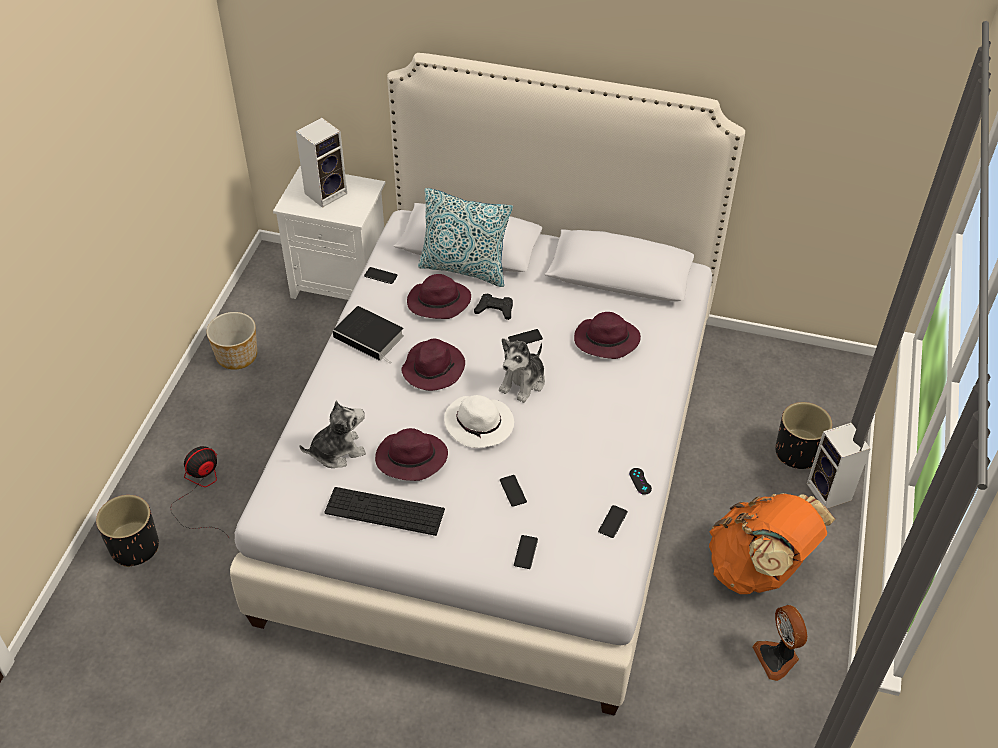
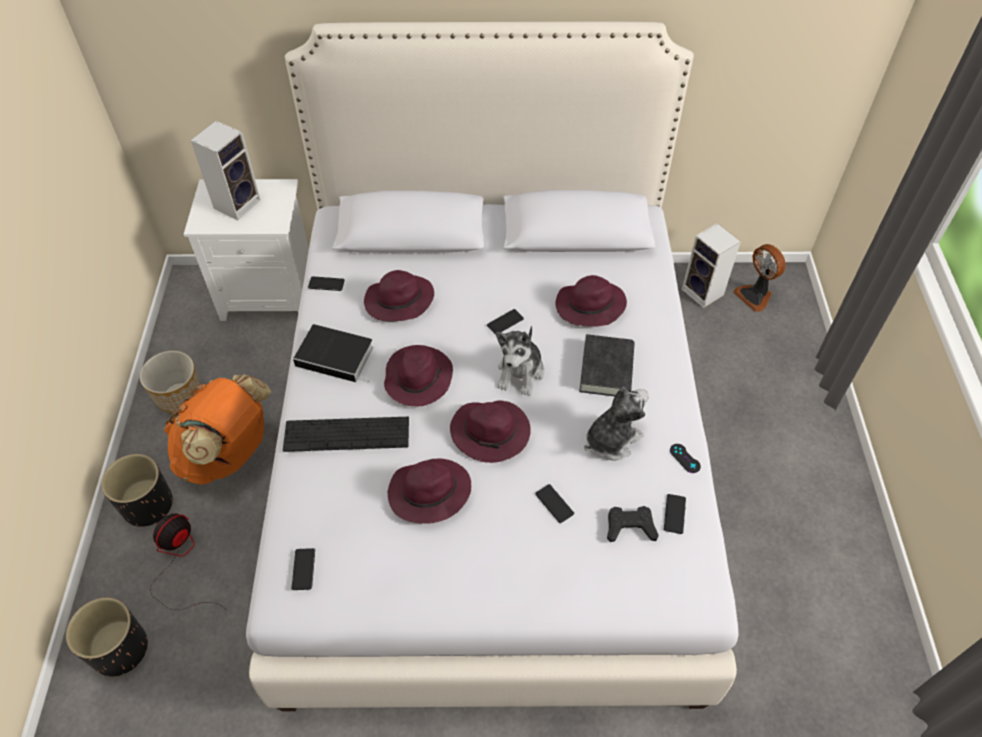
camera: 15 degrees left, 5 degrees up
(337, 451) = (341, 503): plush toy -> plush toy (611, 439)
(384, 511) = (419, 566): keyboard -> keyboard (346, 434)
(464, 268) = (414, 258): pillow -> none
(480, 424) = (491, 433): white hat -> purple hat
(495, 309) = (462, 296): black game controller -> black game controller (630, 526)
(525, 552) = (595, 576): phone -> phone (303, 569)
(600, 396) = (606, 370): none -> black book
(758, 569) = (782, 504): orange backpack -> orange backpack (229, 454)
(777, 657) = (837, 596): fan -> fan (755, 296)
(797, 452) = (773, 373): black planter -> black planter (148, 505)
(830, 493) = (818, 407): speaker -> speaker (704, 293)

